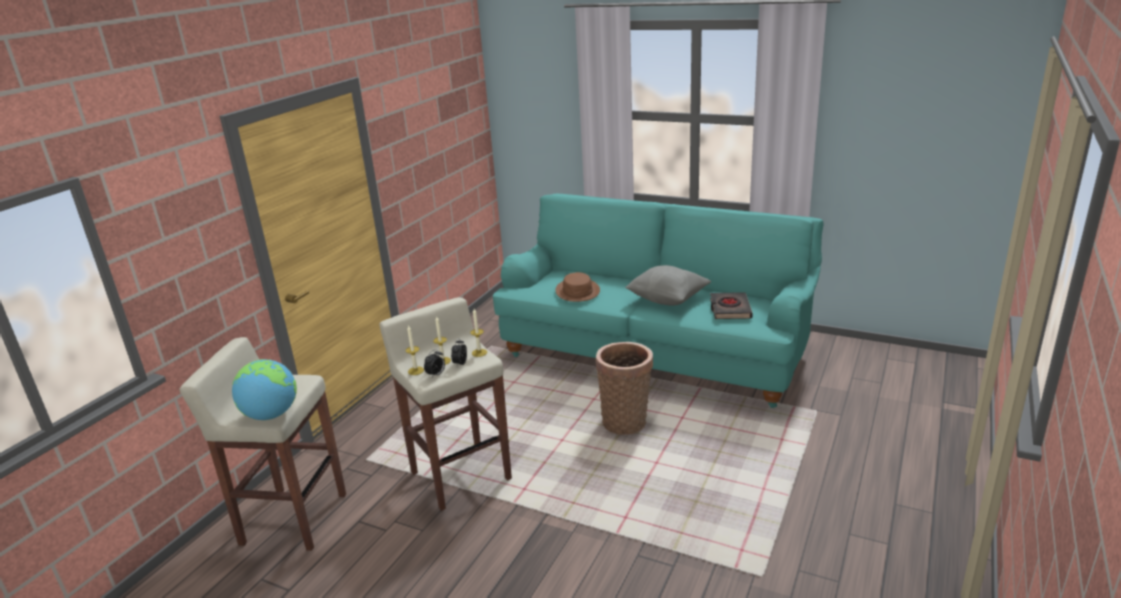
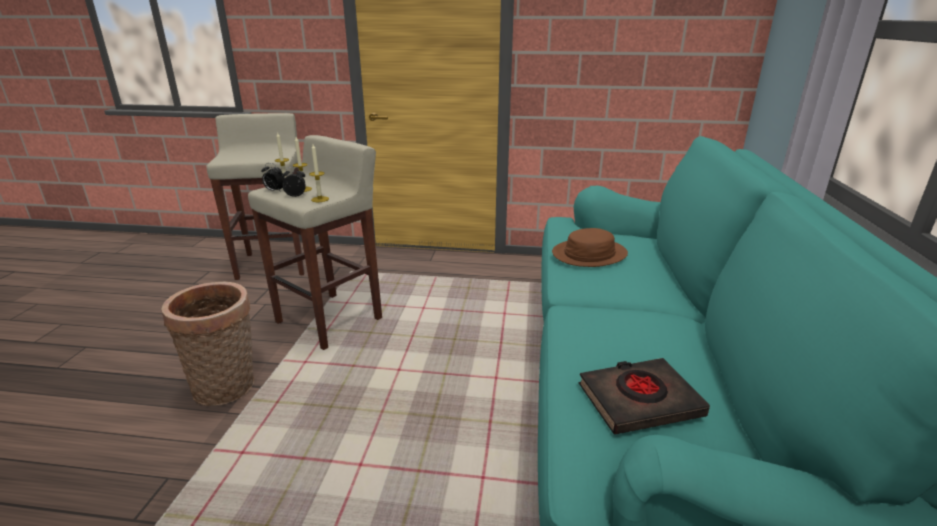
camera: 70 degrees right, 0 degrees up
(271, 415) = (225, 159): globe -> none
(626, 421) = (456, 417): basket -> basket (228, 388)
(667, 300) = (626, 327): grey pillow -> none

